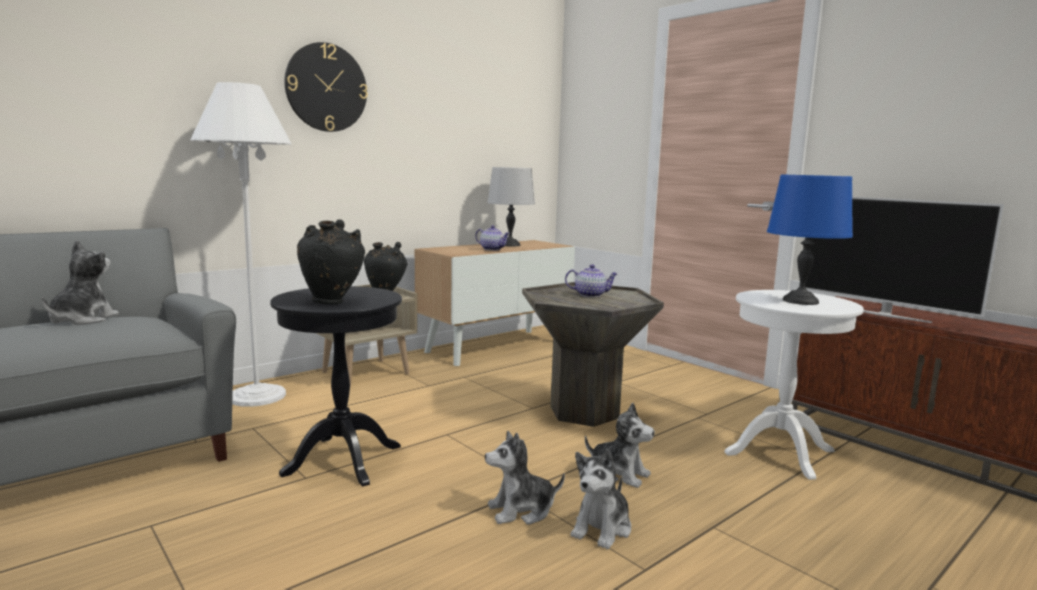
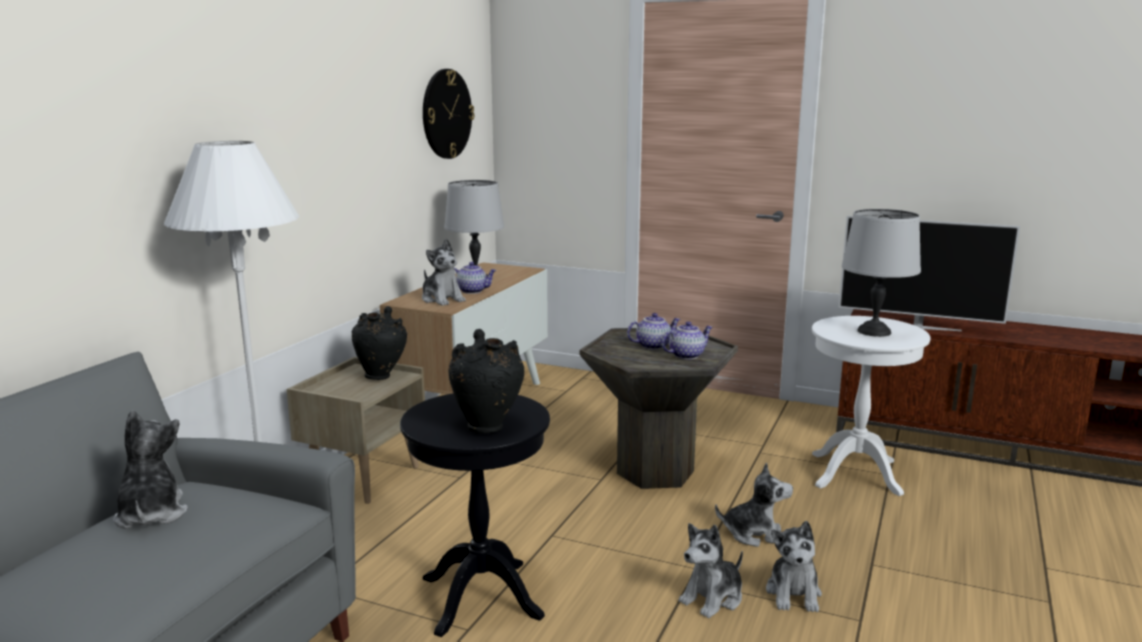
camera: 25 degrees left, 5 degrees up
(326, 87) = (278, 115): wall clock -> wall clock (446, 114)
(461, 250) = (442, 299): none -> plush toy
(608, 303) = (686, 355): none -> teapot
(801, 301) = (875, 331): blue table lamp -> grey table lamp

